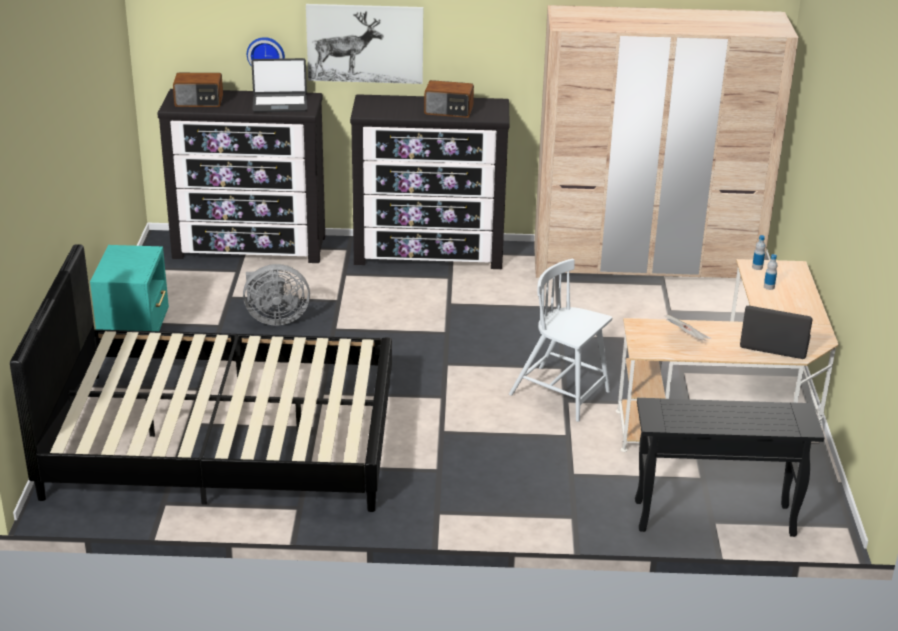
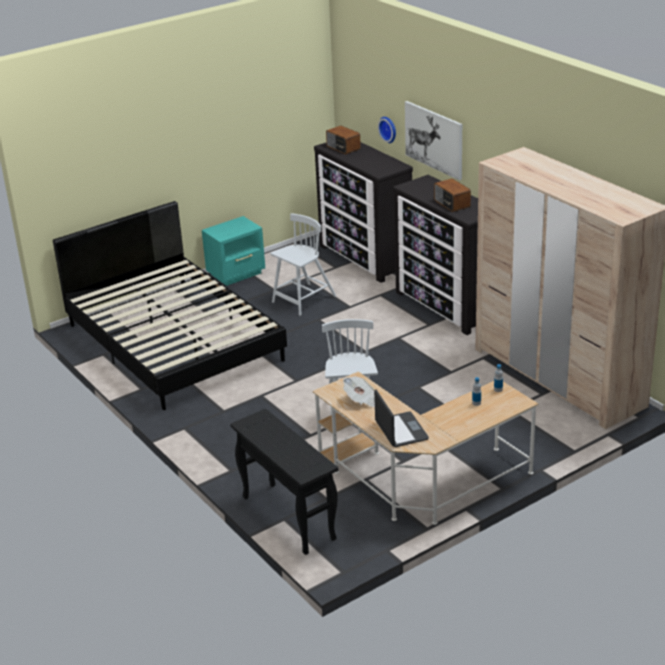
camera: 55 degrees right, 0 degrees up
(275, 319) = (303, 300): grey fan -> white chair
(280, 104) = (376, 164): laptop -> none

